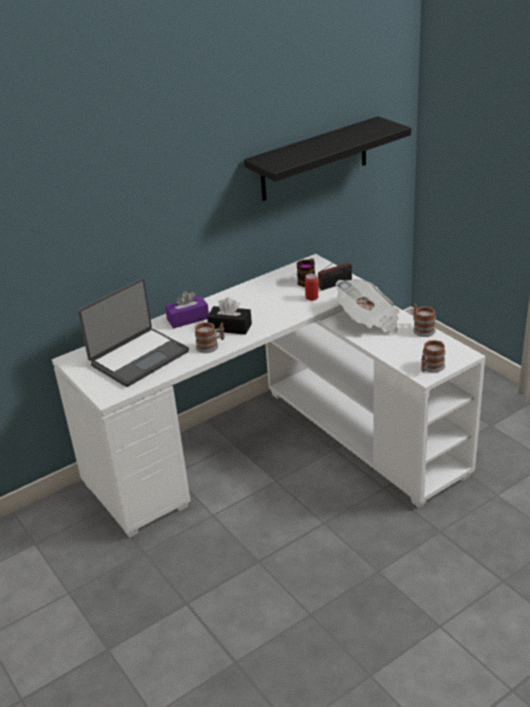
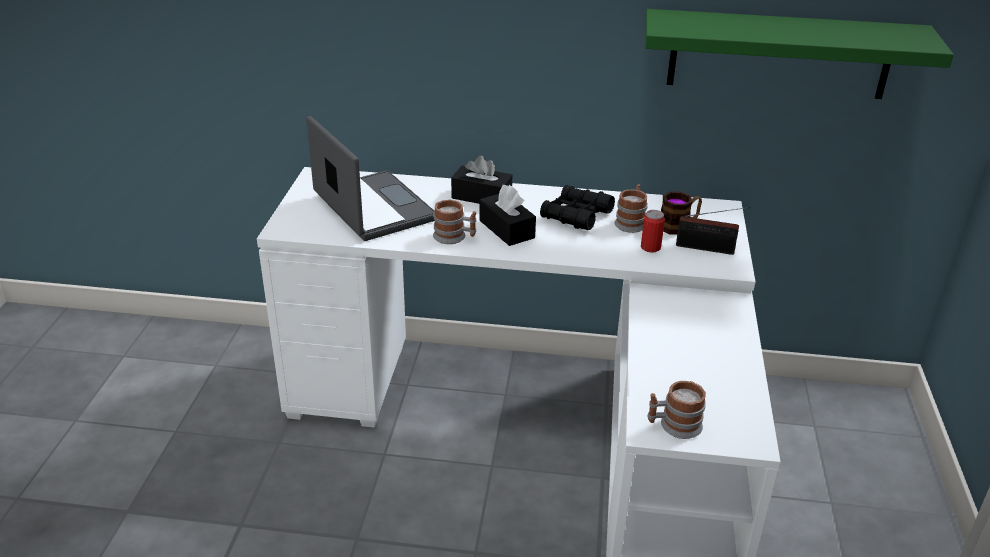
camera: 40 degrees right, 0 degrees up
(138, 357) = (372, 208): laptop -> laptop turned 120 degrees counterclockwise
(188, 319) = (481, 197): purple tissue box -> black tissue box
(252, 302) = (576, 215): none -> black binoculars
(314, 159) = (779, 54): black shelf -> green shelf
(369, 321) = (689, 318): newspaper -> none
(422, 329) = (744, 369): mug -> mug (631, 222)

